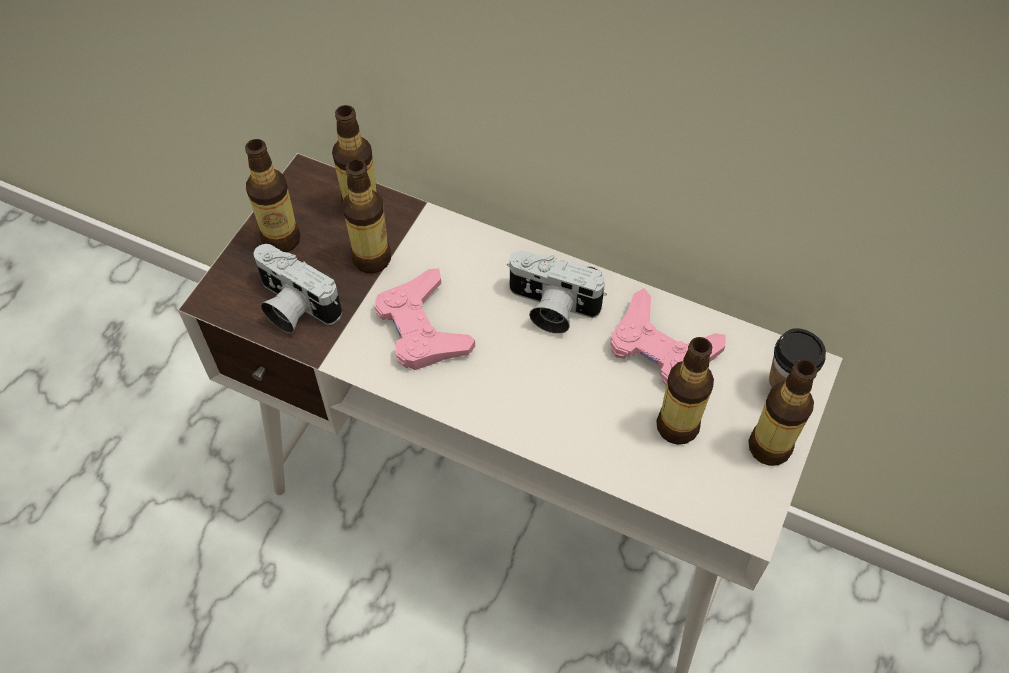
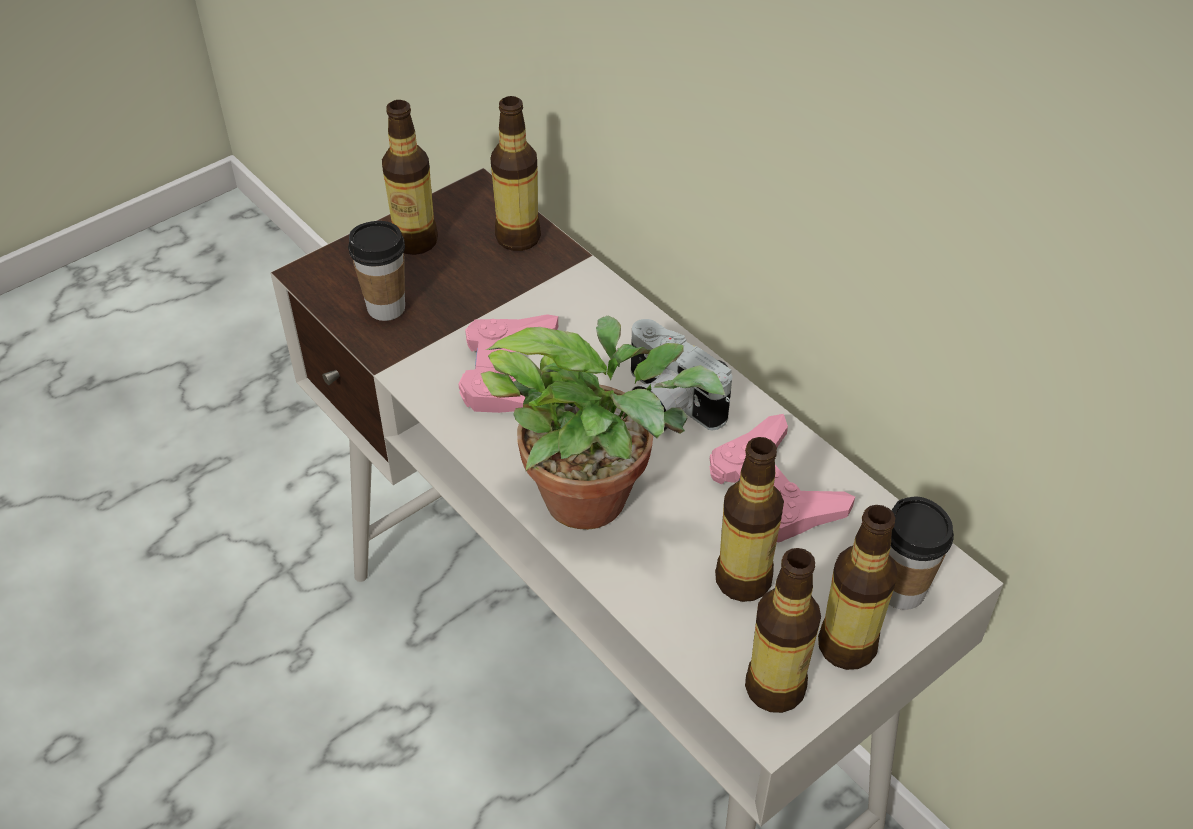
camera: 25 degrees right, 10 degrees down
(293, 307) = (386, 308): camera -> cup
(372, 258) = (497, 289): bottle -> bottle (775, 688)
(543, 403) = (598, 497): none -> potted plant

